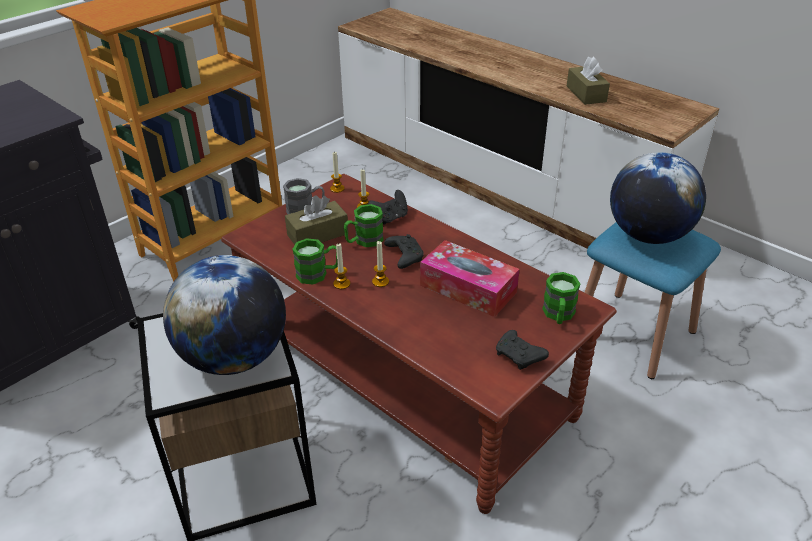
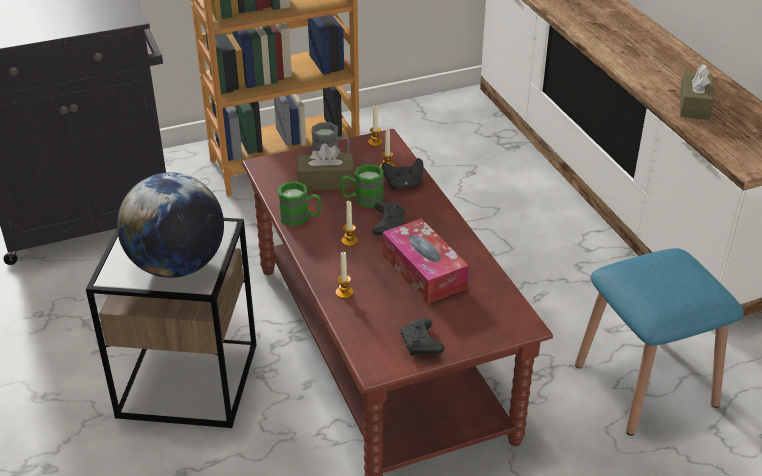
camera: 25 degrees right, 0 degrees up
(341, 284) = (314, 233): candle -> candle (344, 293)
(558, 315) = (488, 321): green mug -> none
(648, 235) = (658, 276): globe -> none

